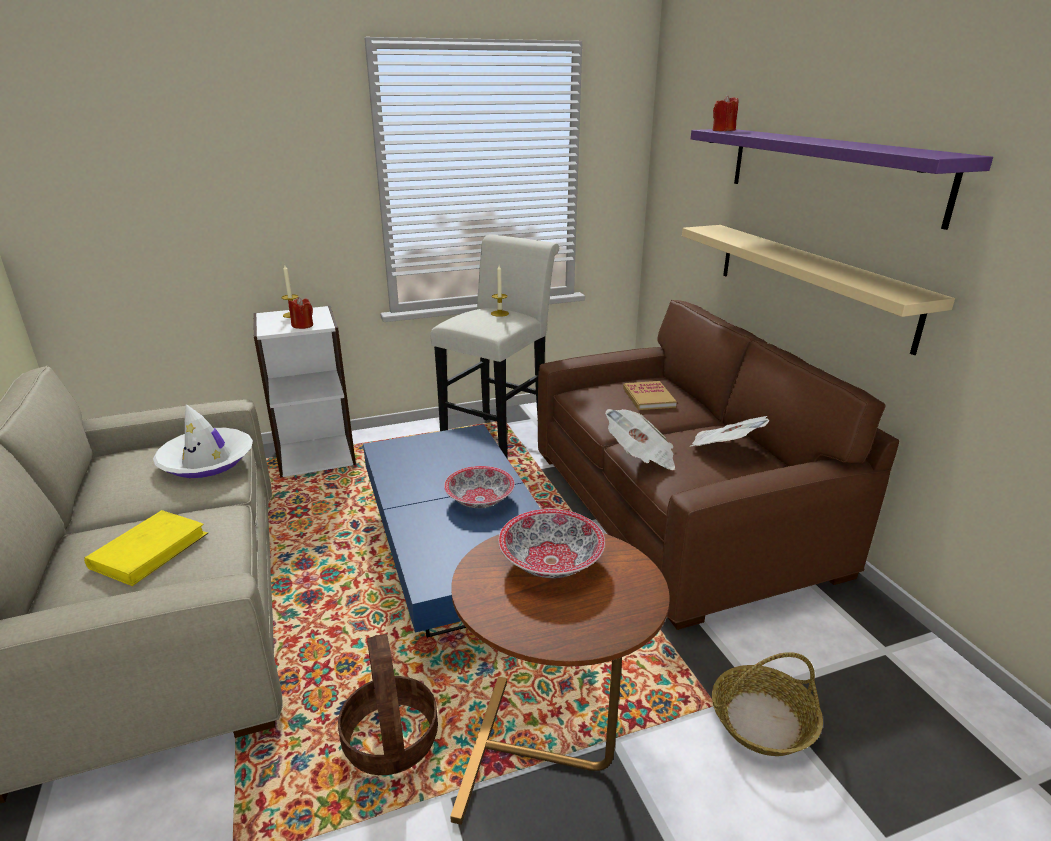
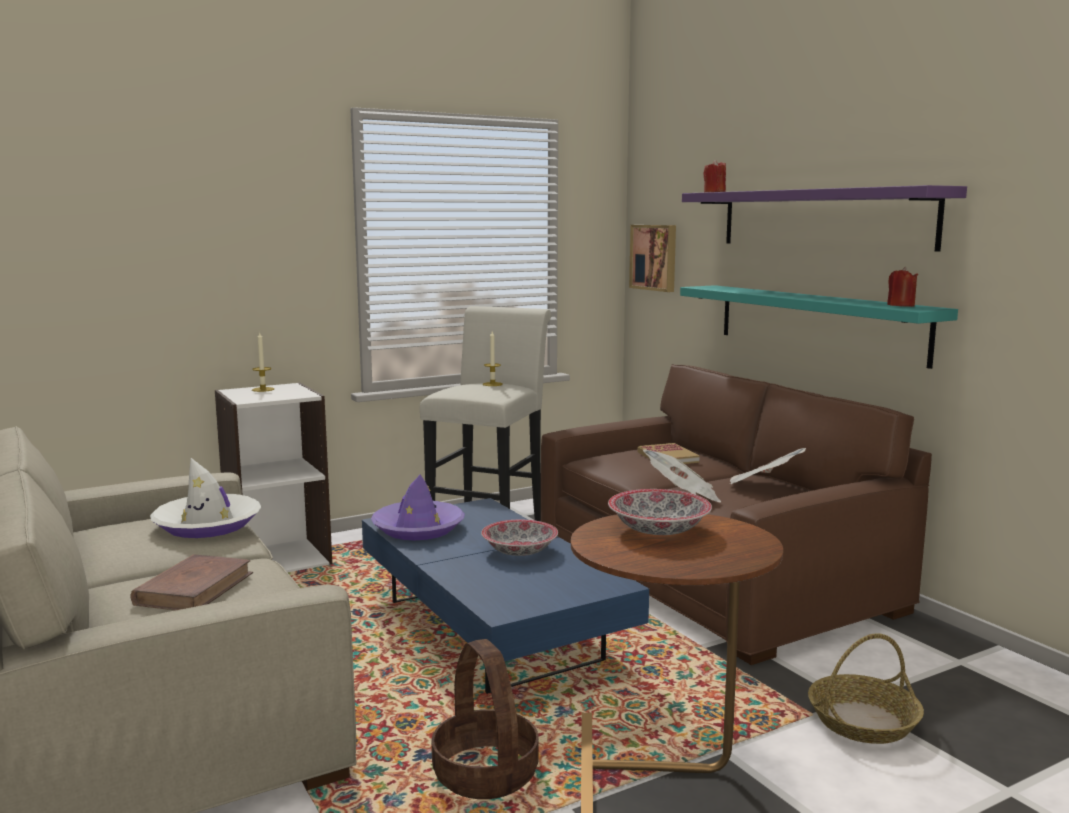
camera: 10 degrees left, 15 degrees down
(150, 550) = (194, 589): yellow book -> brown book
(302, 325) = (282, 396): red candle -> red candle (900, 305)
(404, 460) = (418, 528): none -> purple hat
(671, 186) = (655, 257): none -> picture
(809, 281) = (817, 322): beige shelf -> turquoise shelf

